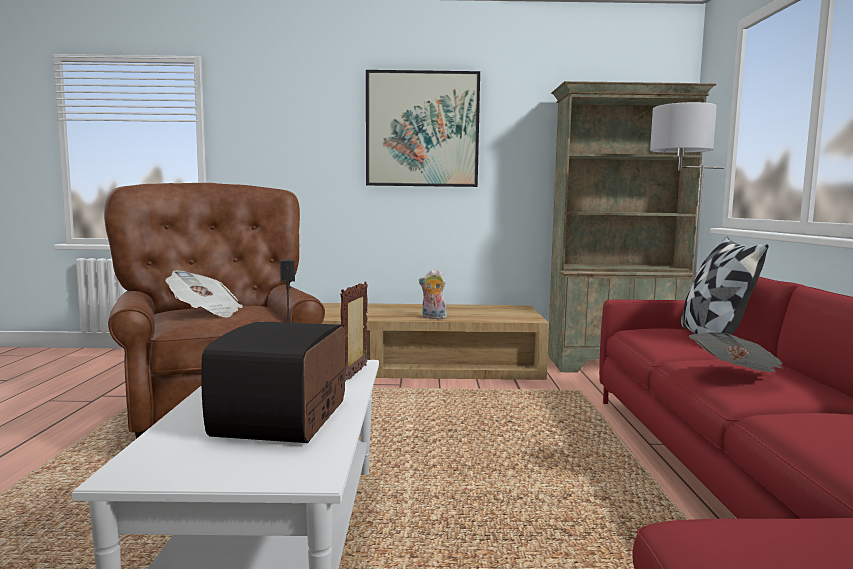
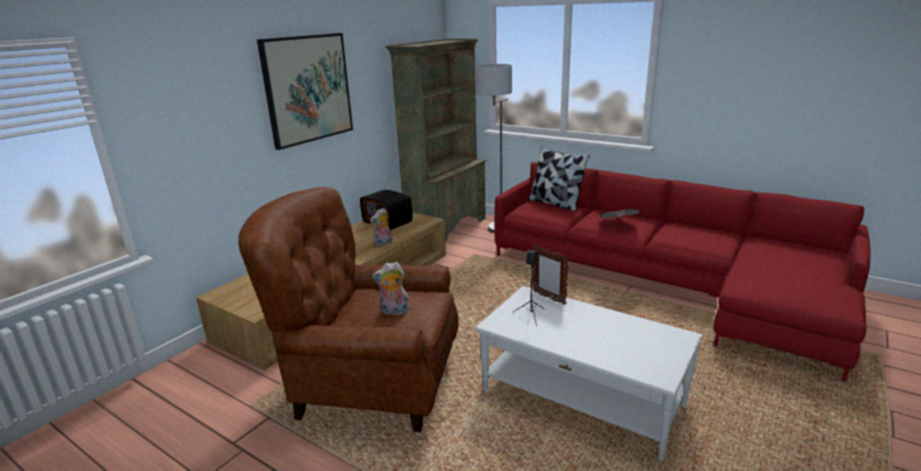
camera: 55 degrees left, 15 degrees up
(206, 313) = (394, 312): newspaper -> plush toy
(284, 418) = (610, 330): radio -> radio (388, 222)

